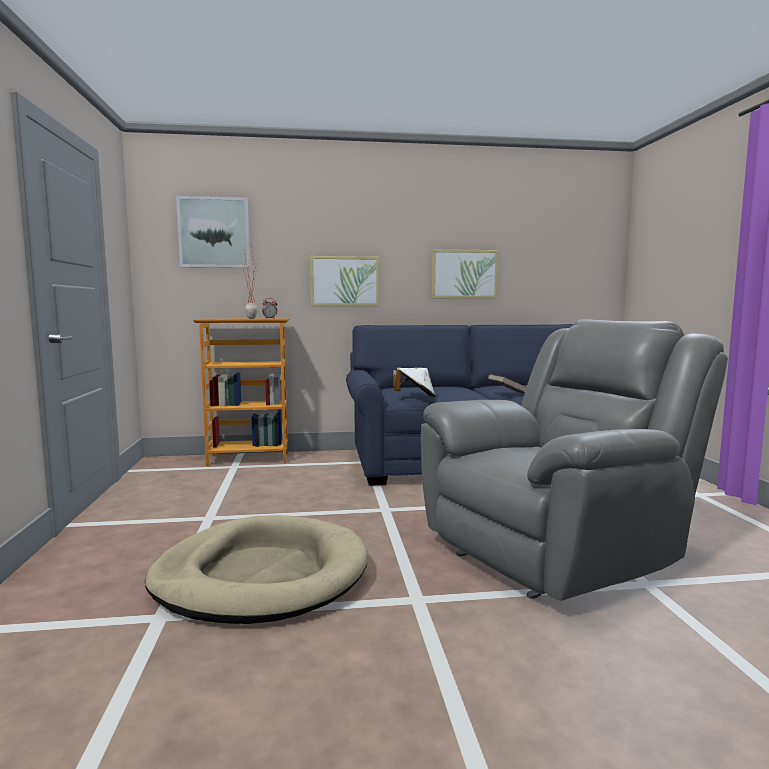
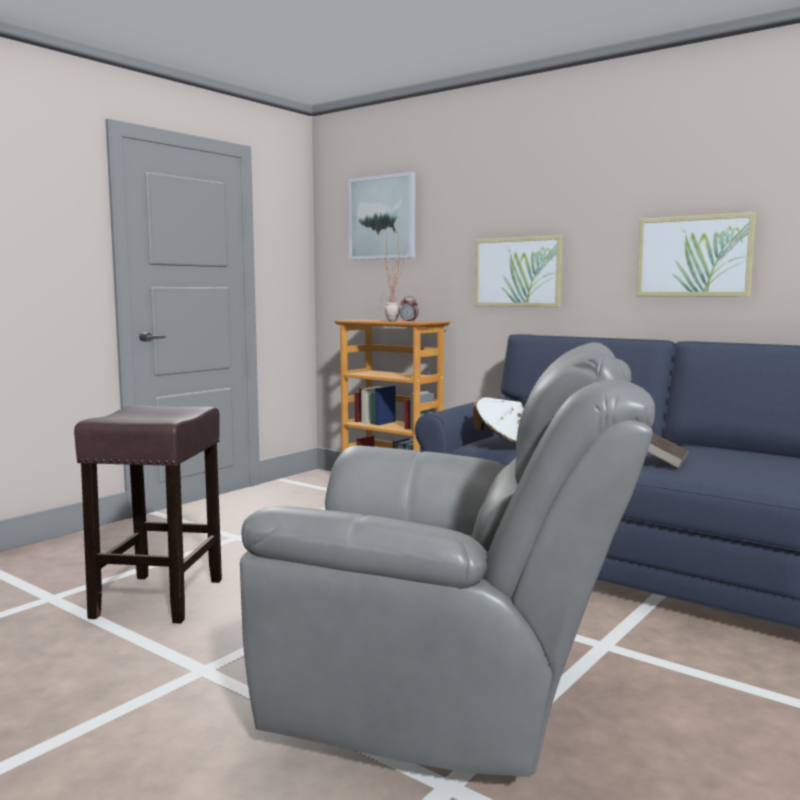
camera: 45 degrees right, 0 degrees up
(261, 576) = (159, 597): beige dog bed -> brown stool

